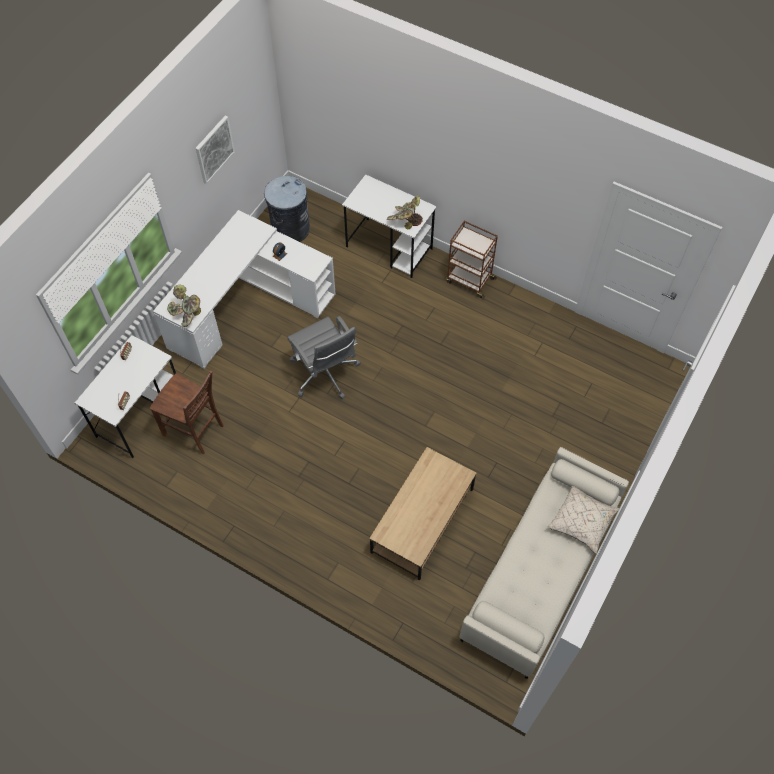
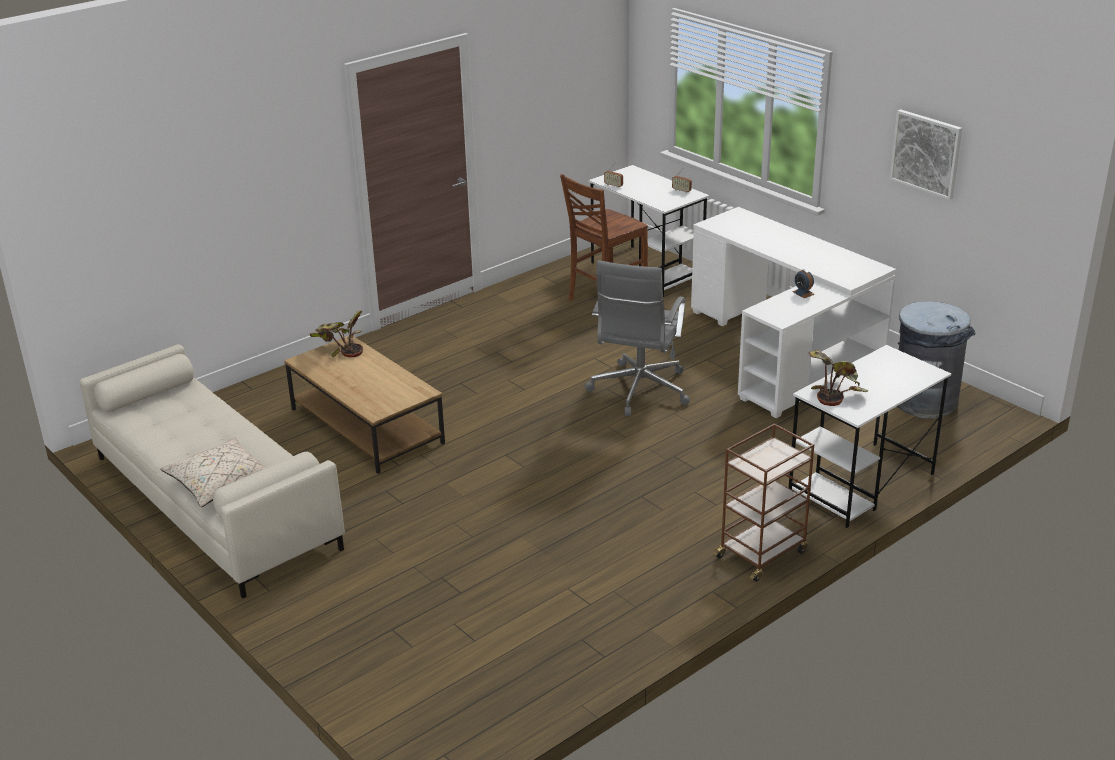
camera: 110 degrees right, 30 degrees down
(187, 314) = (722, 223): potted plant -> potted plant (340, 349)
(325, 374) = (638, 391): grey office chair -> grey office chair turned 60 degrees counterclockwise

